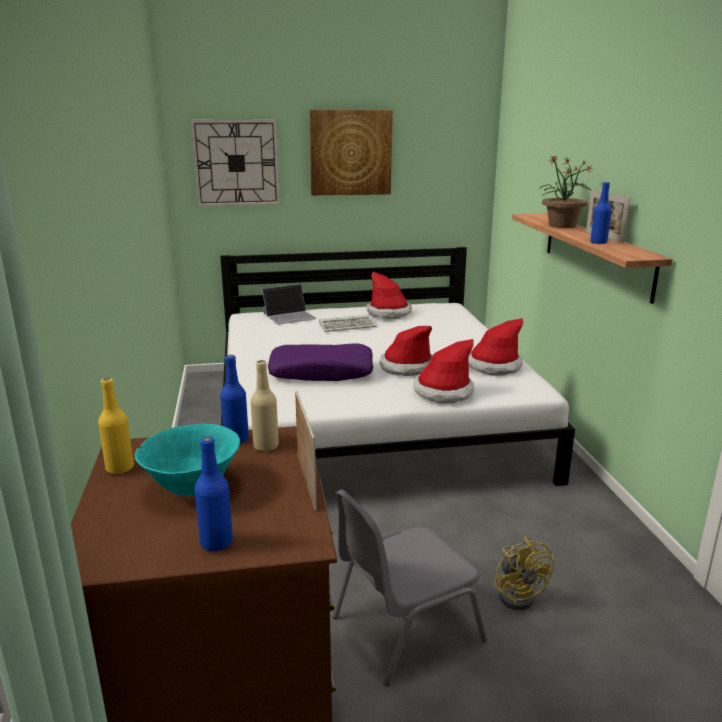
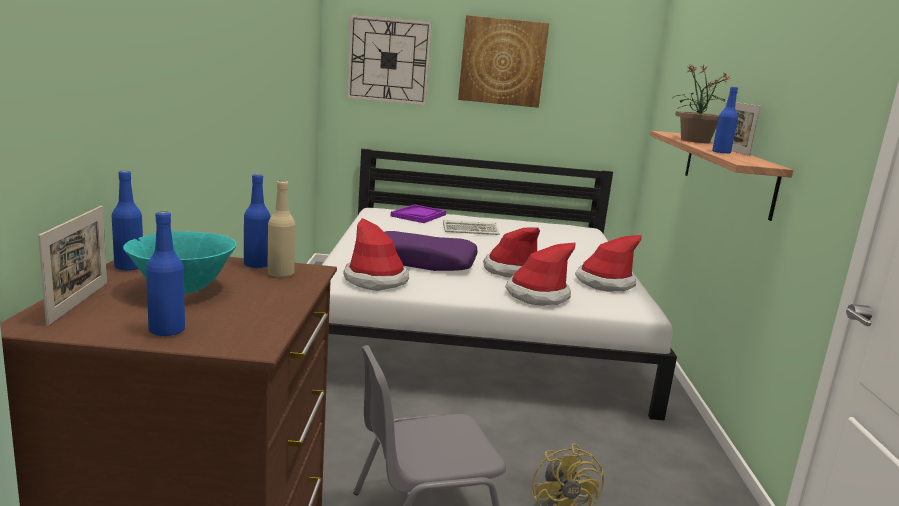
camera: 10 degrees right, 5 degrees down
(120, 468) = (129, 267): yellow bottle -> blue bottle
(290, 316) = (418, 215): laptop -> purple tray
(306, 481) = (296, 303): picture frame -> picture frame (79, 302)
(389, 313) = (518, 226): hat -> hat (375, 280)

